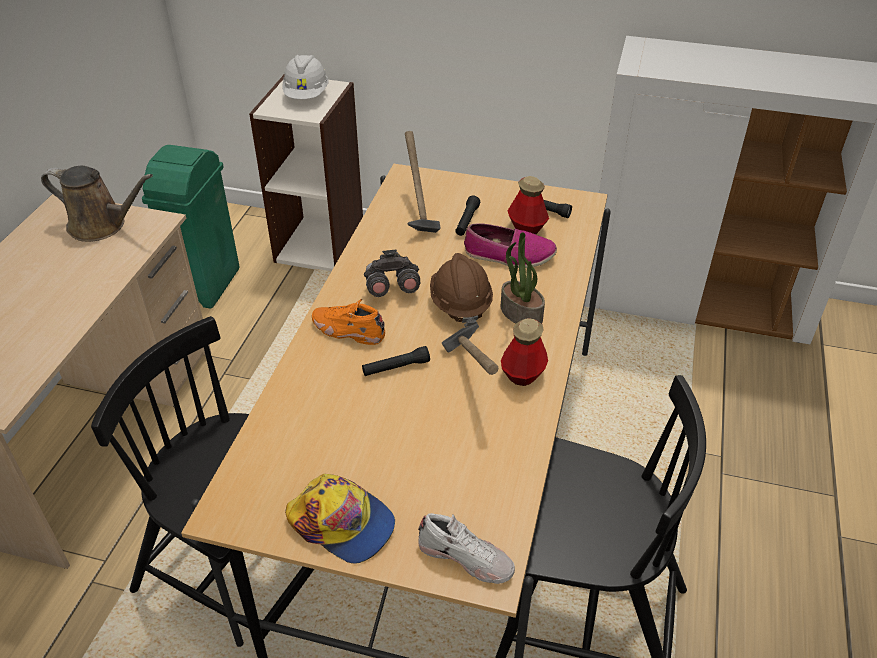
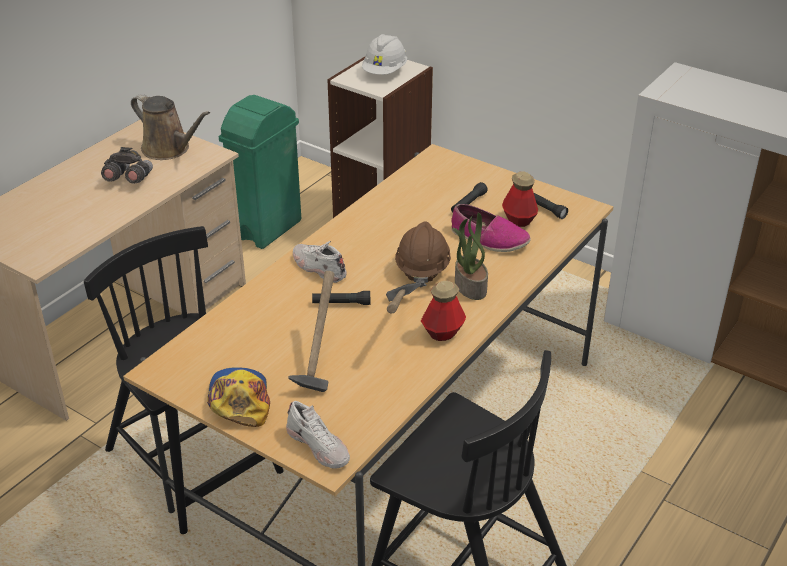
camera: 20 degrees right, 5 degrees down
(342, 523) = (240, 400): cap -> cap turned 150 degrees counterclockwise
(347, 331) = (318, 268): orange shoe -> white shoe
(391, 288) = (371, 243): grey binoculars -> grey binoculars (128, 180)
(417, 212) = (428, 188): hammer -> hammer (318, 362)

